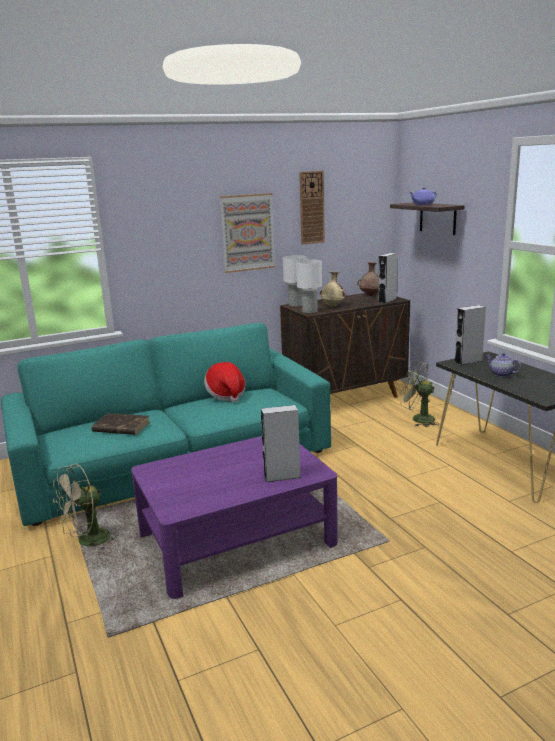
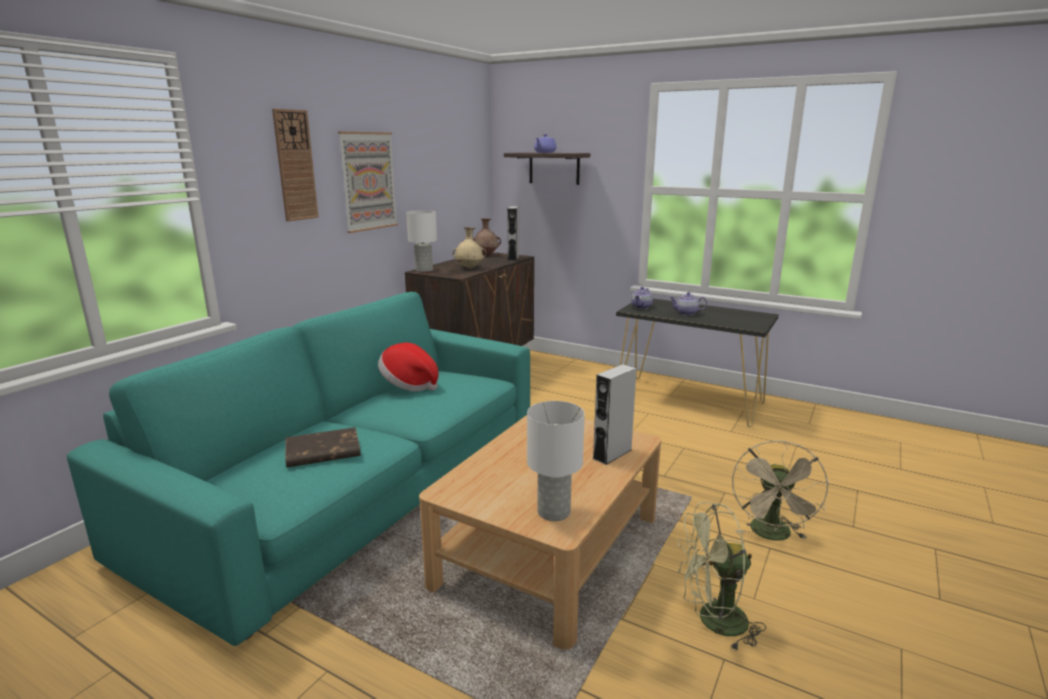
camera: 35 degrees left, 0 degrees up
(88, 542) = (362, 628): beige fan -> beige fan (772, 535)
(236, 539) = (548, 549): purple coffee table -> beige coffee table
(310, 311) = (455, 274): white table lamp -> white table lamp (554, 511)
(311, 207) = (426, 154): wall clock -> wall clock (295, 165)
(418, 419) = (569, 378): green fan -> green fan (713, 622)
(468, 361) = (641, 307): grey speaker -> teapot

